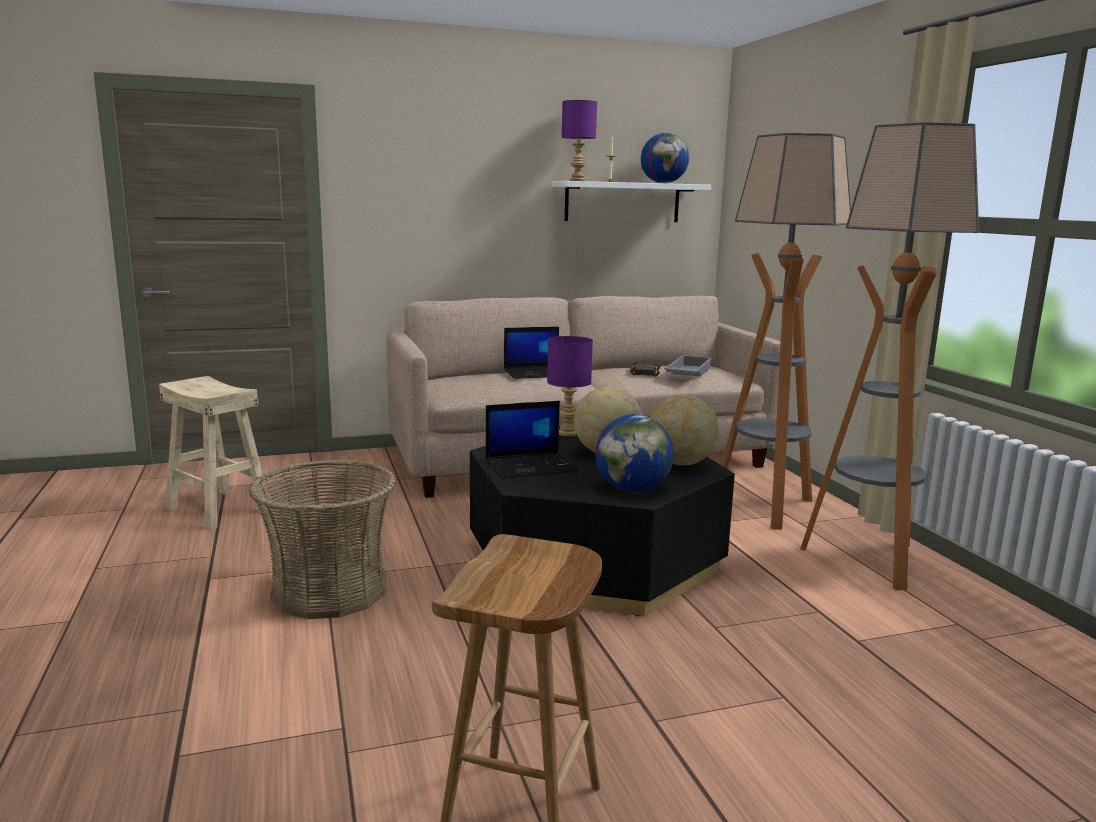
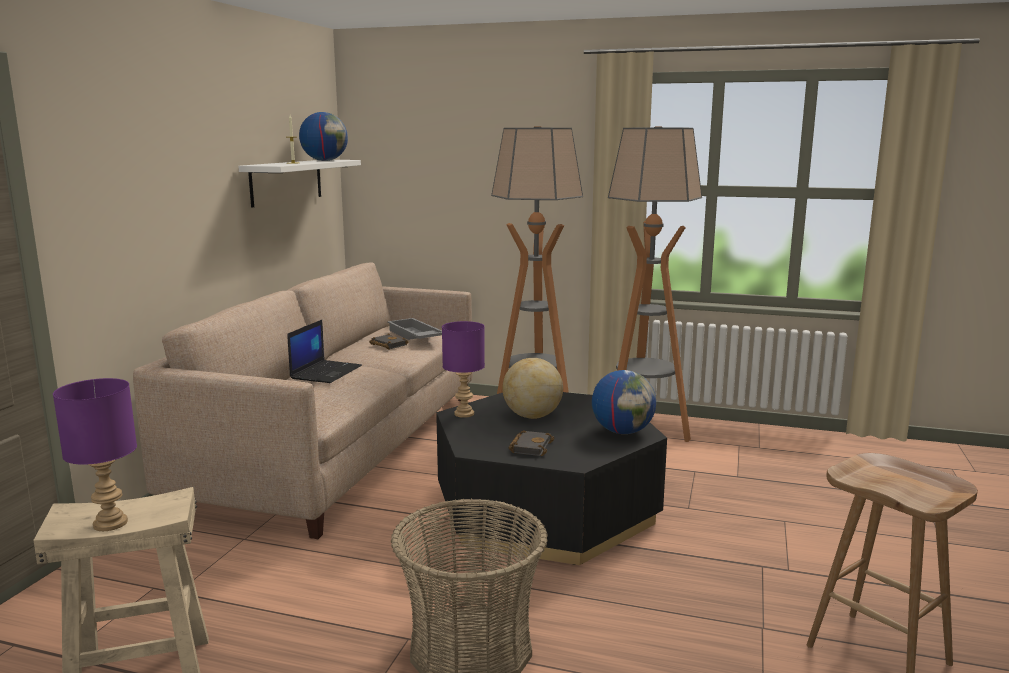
camera: 55 degrees left, 0 degrees up
(531, 466) = (530, 446): laptop -> black book
(576, 181) = (269, 164): purple table lamp -> purple table lamp (110, 524)
(680, 463) = (584, 404): globe -> none

